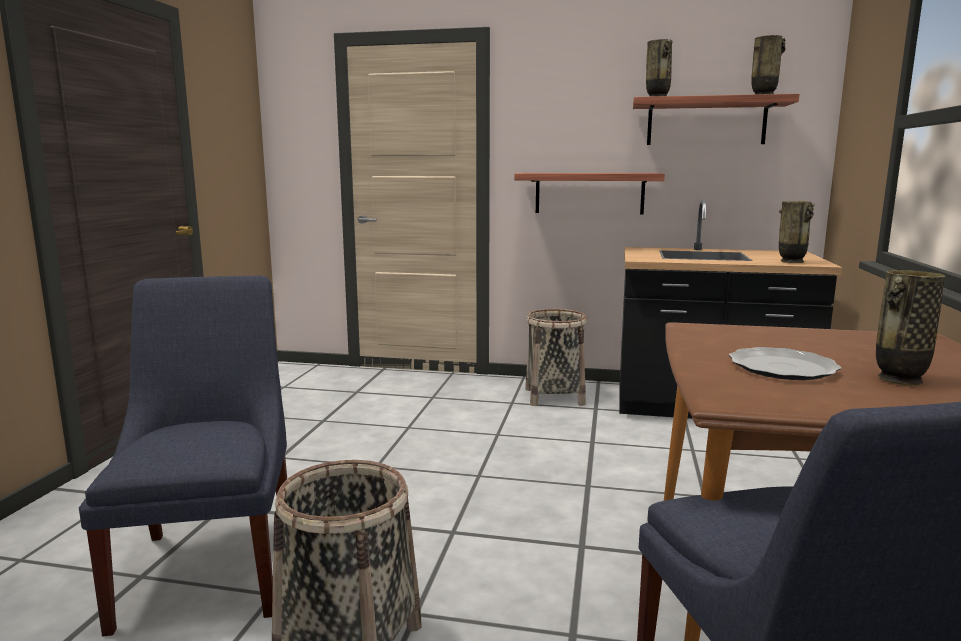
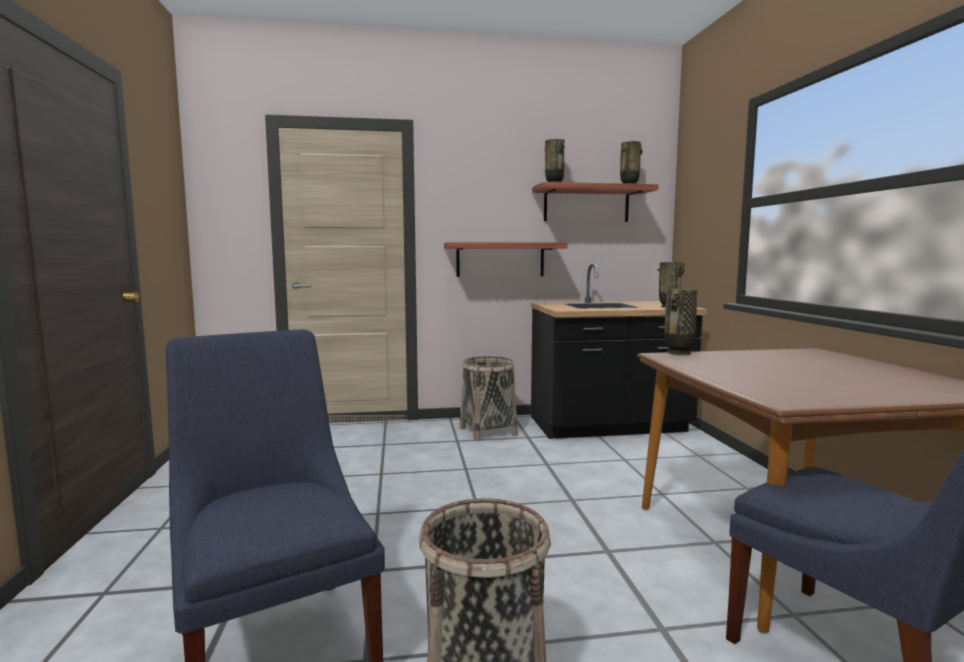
camera: 20 degrees left, 5 degrees down
(781, 367) = (774, 376): plate -> none
(899, 380) = (856, 377): vase -> vase (678, 353)

